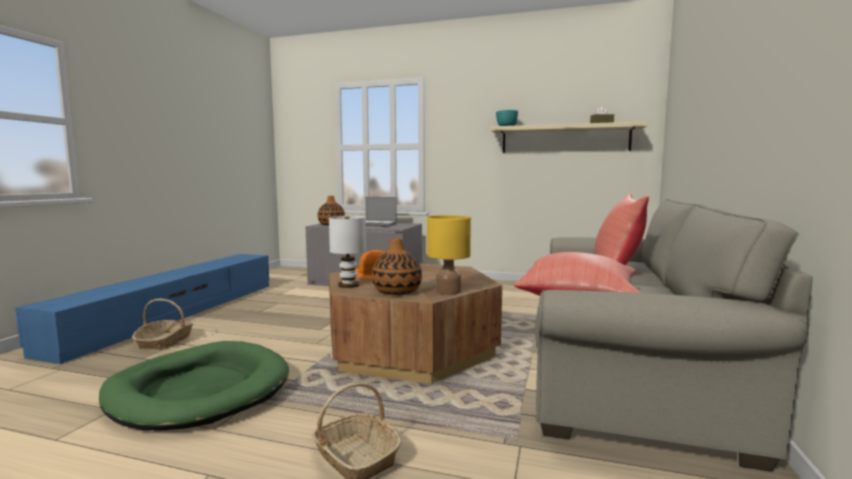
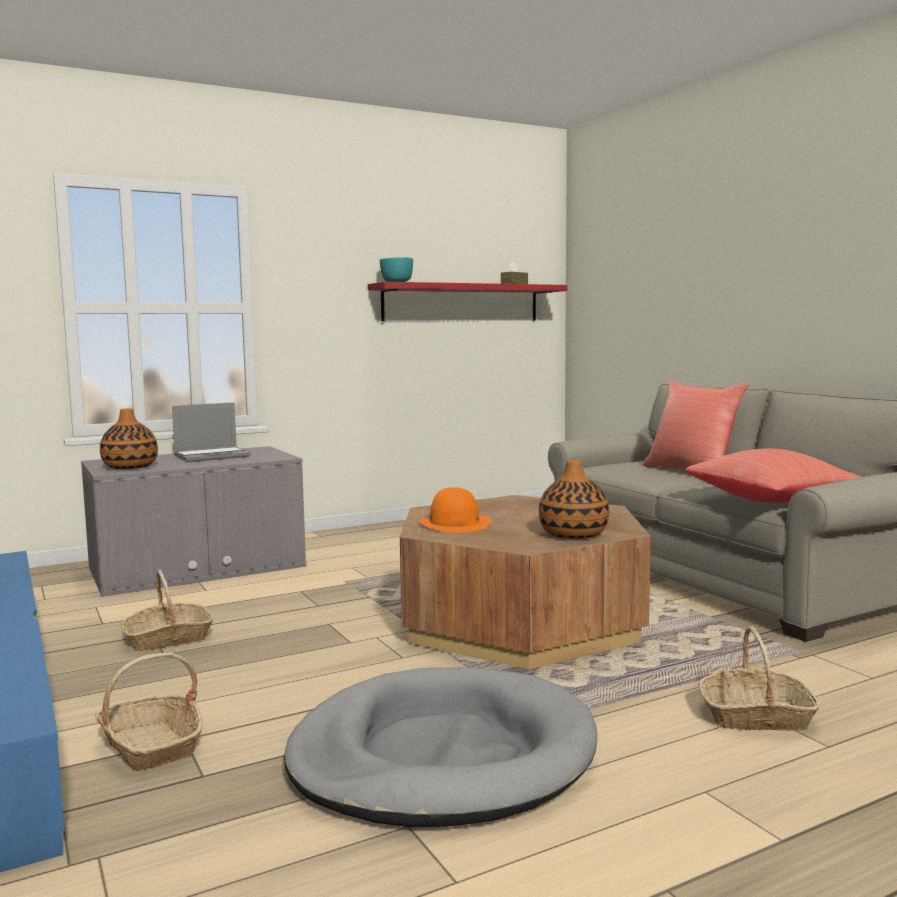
camera: 45 degrees left, 0 degrees up
(199, 390) = (442, 756): green dog bed -> grey dog bed
(277, 306) = (168, 639): none -> basket
(348, 285) = (496, 542): white table lamp -> none
(448, 291) = (614, 522): yellow table lamp -> none
(564, 139) = (461, 303): beige shelf -> red shelf

